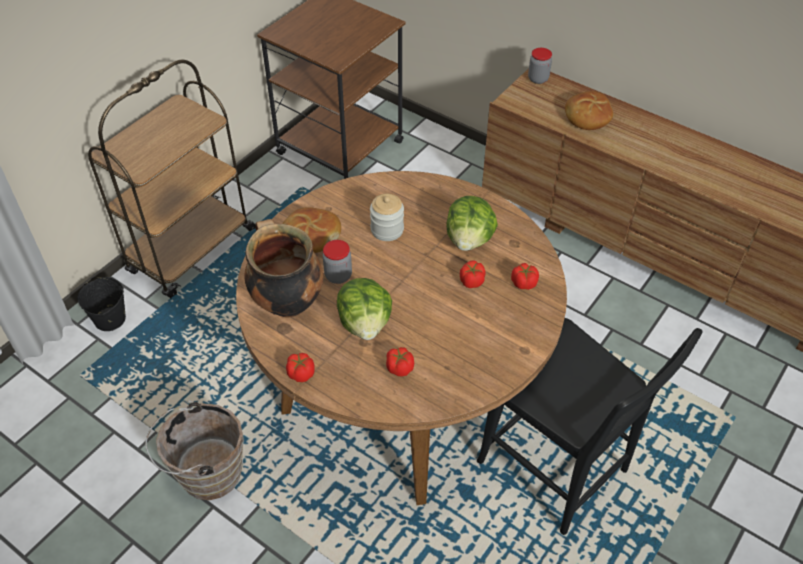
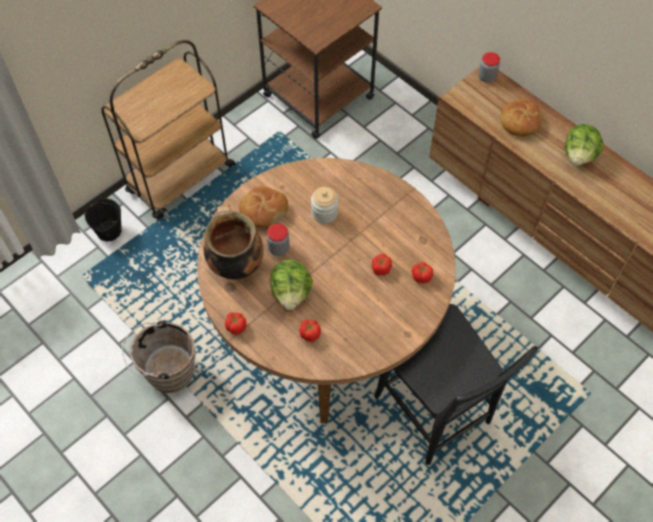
camera: 10 degrees right, 10 degrees up
(469, 240) = (388, 231): lettuce -> lettuce (579, 155)

